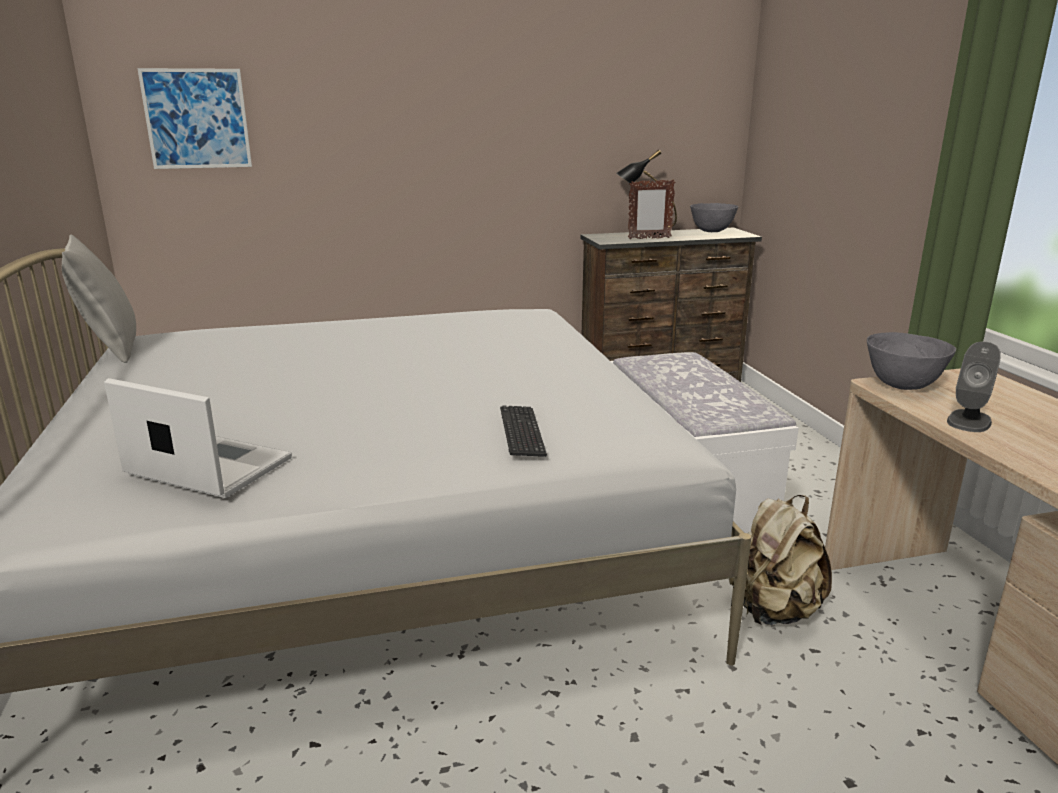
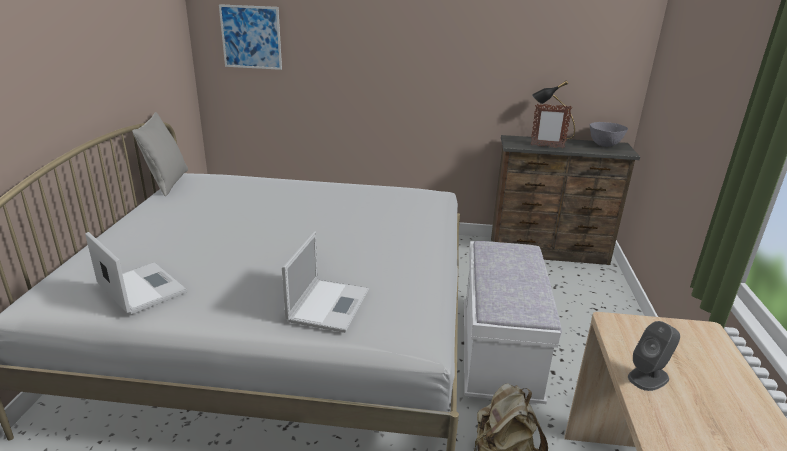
camera: 20 degrees right, 5 degrees up
(522, 433) = (329, 304): keyboard -> laptop
(902, 386) = (629, 328): grey bowl -> none

